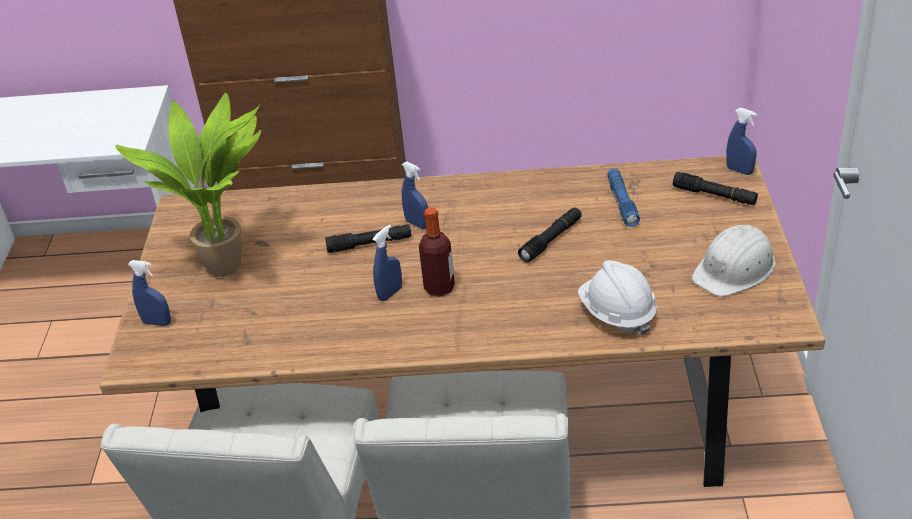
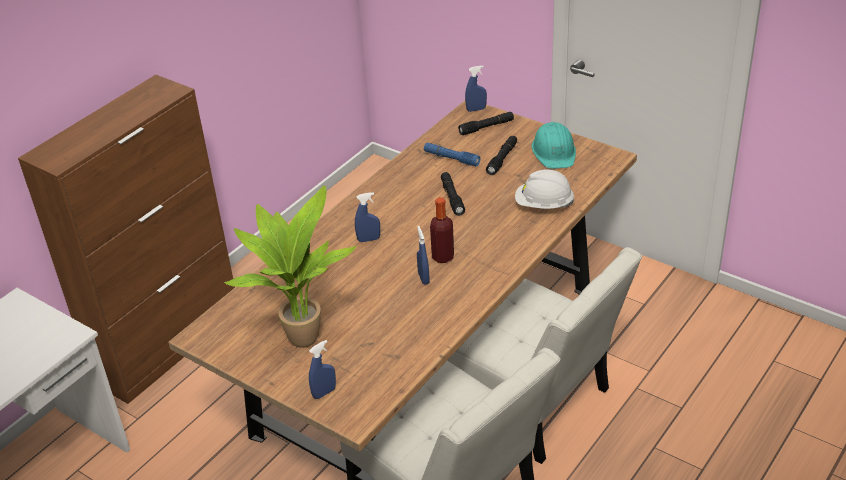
camera: 55 degrees left, 0 degrees up
(369, 244) = (363, 266): black flashlight -> black flashlight (502, 159)
(735, 269) = (554, 152): white hard hat -> turquoise hard hat

